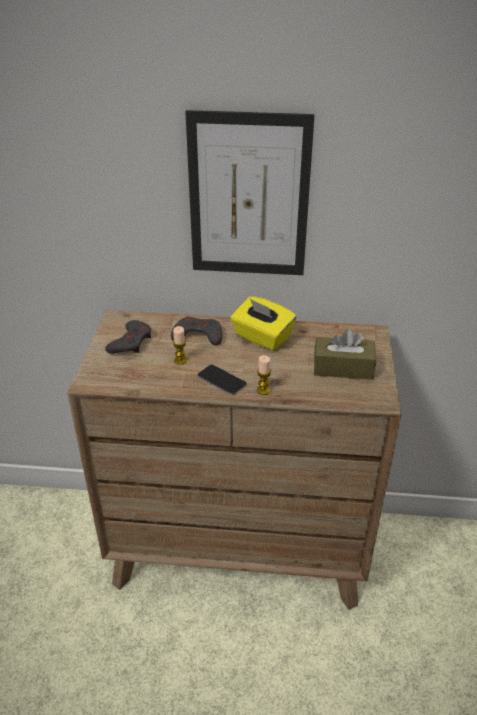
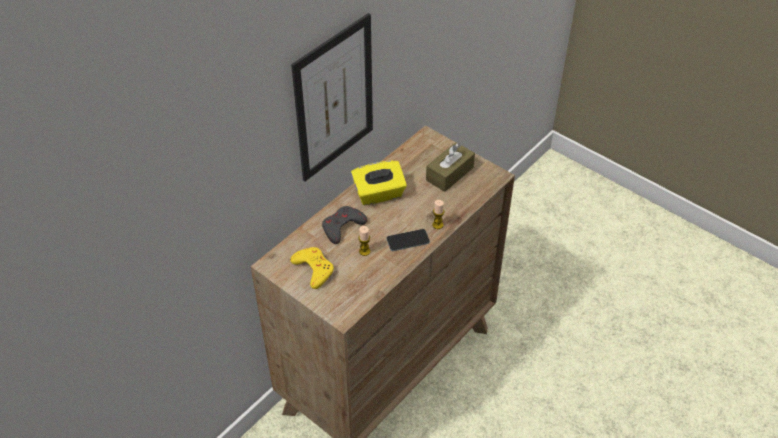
camera: 55 degrees left, 10 degrees up
(131, 342) = (313, 269): grey game controller -> yellow game controller

